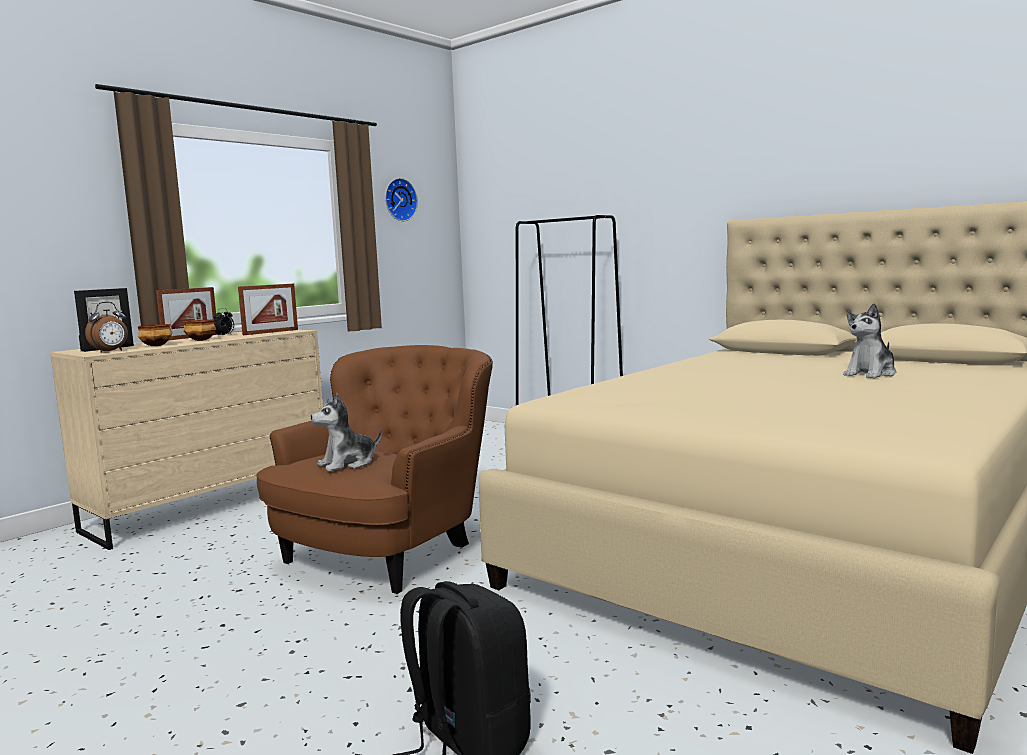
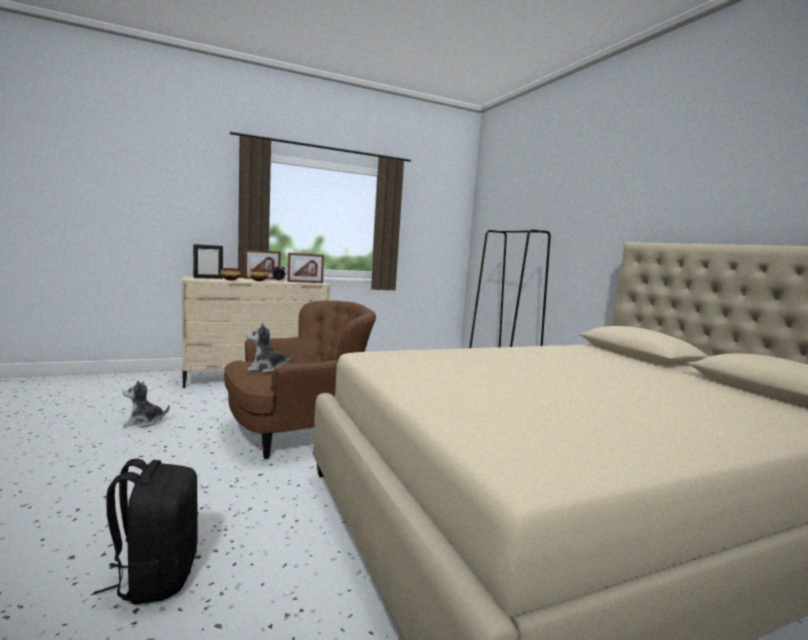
camera: 25 degrees right, 0 degrees up
(110, 351) = (202, 279): alarm clock -> none
(399, 200) = (424, 210): wall clock -> none
(871, 374) = (662, 390): plush toy -> plush toy (144, 422)

